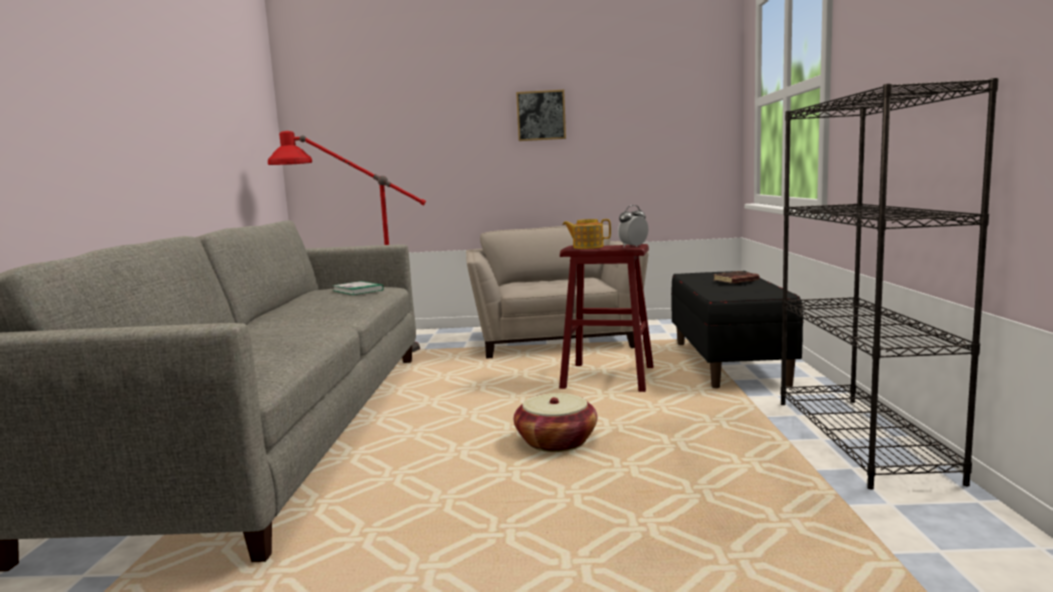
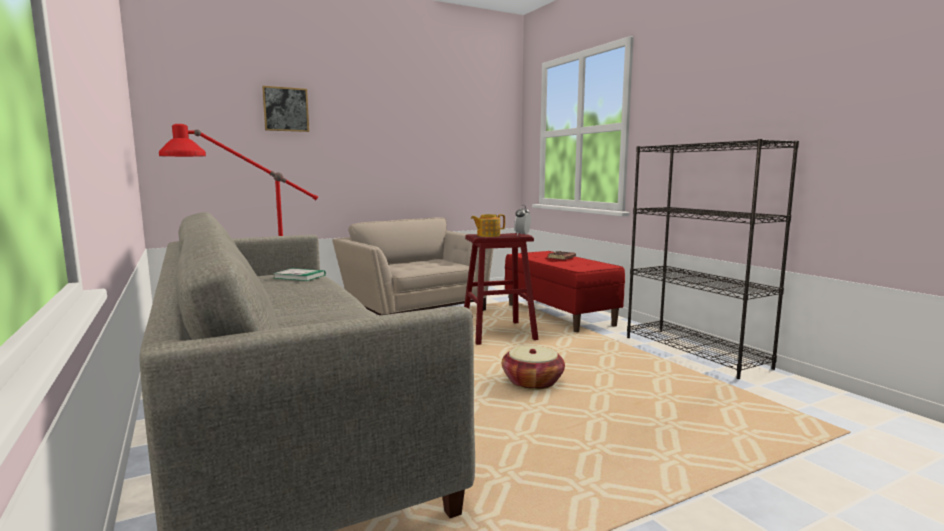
camera: 30 degrees left, 0 degrees up
(541, 115) = (386, 129): picture -> picture (286, 109)
(729, 363) = (559, 315): black bench -> red bench

